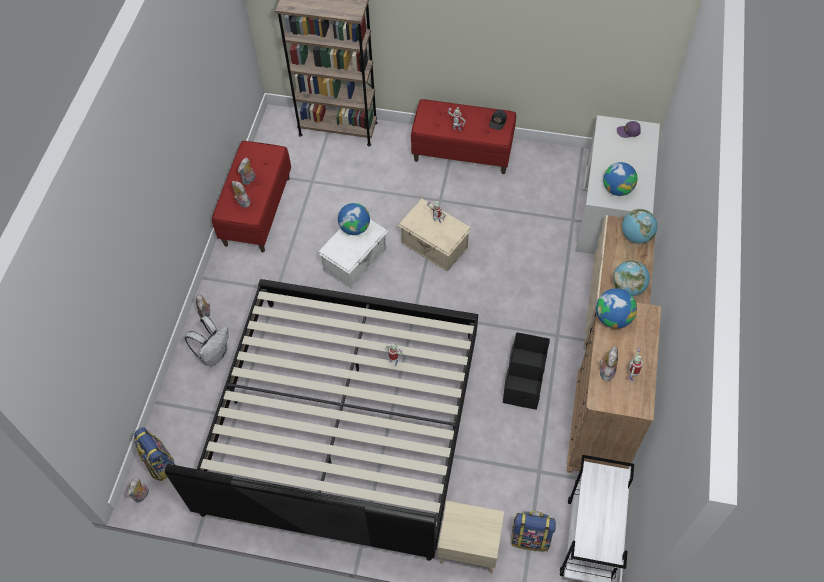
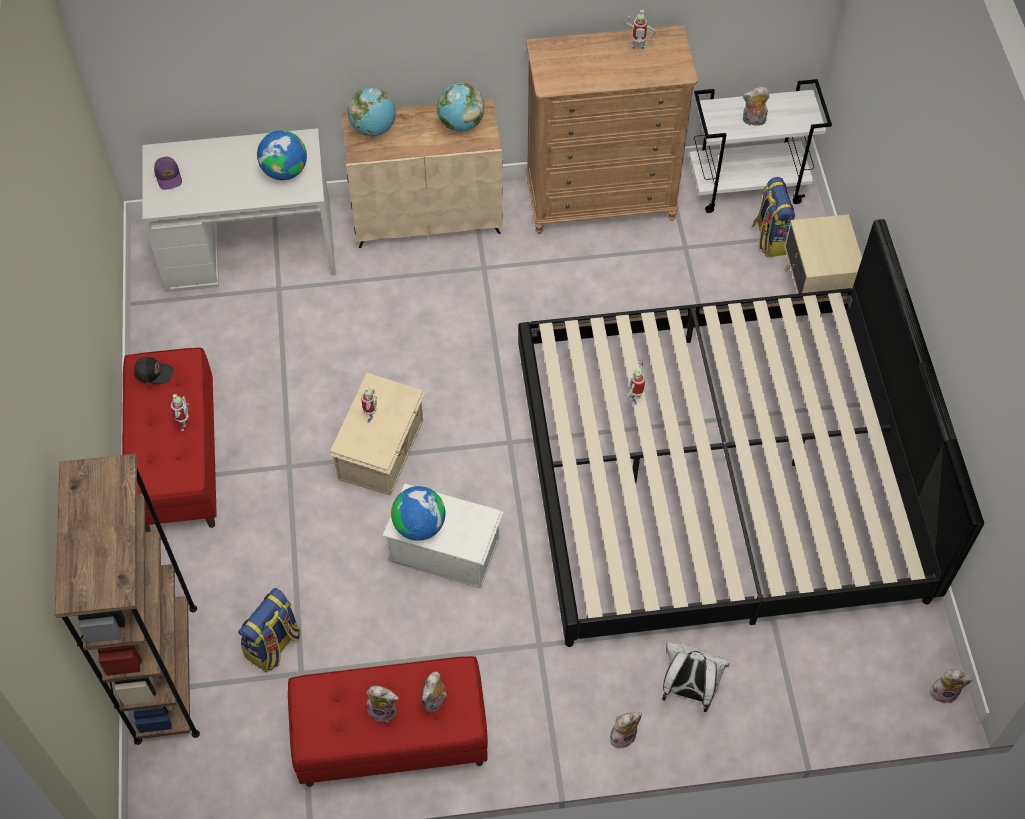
camera: 110 degrees left, 0 degrees up
(159, 463) = (888, 690): backpack -> backpack (273, 646)
(524, 378) = (564, 289): black storage box -> none
(606, 371) = (640, 73): plush toy -> plush toy (753, 121)
(612, 318) = (563, 79): globe -> none

